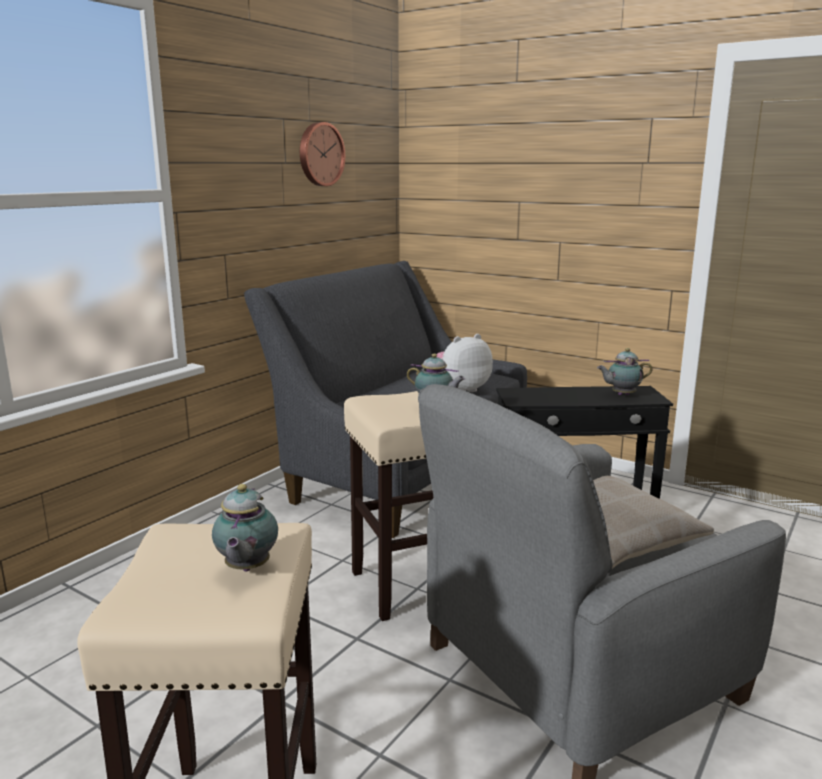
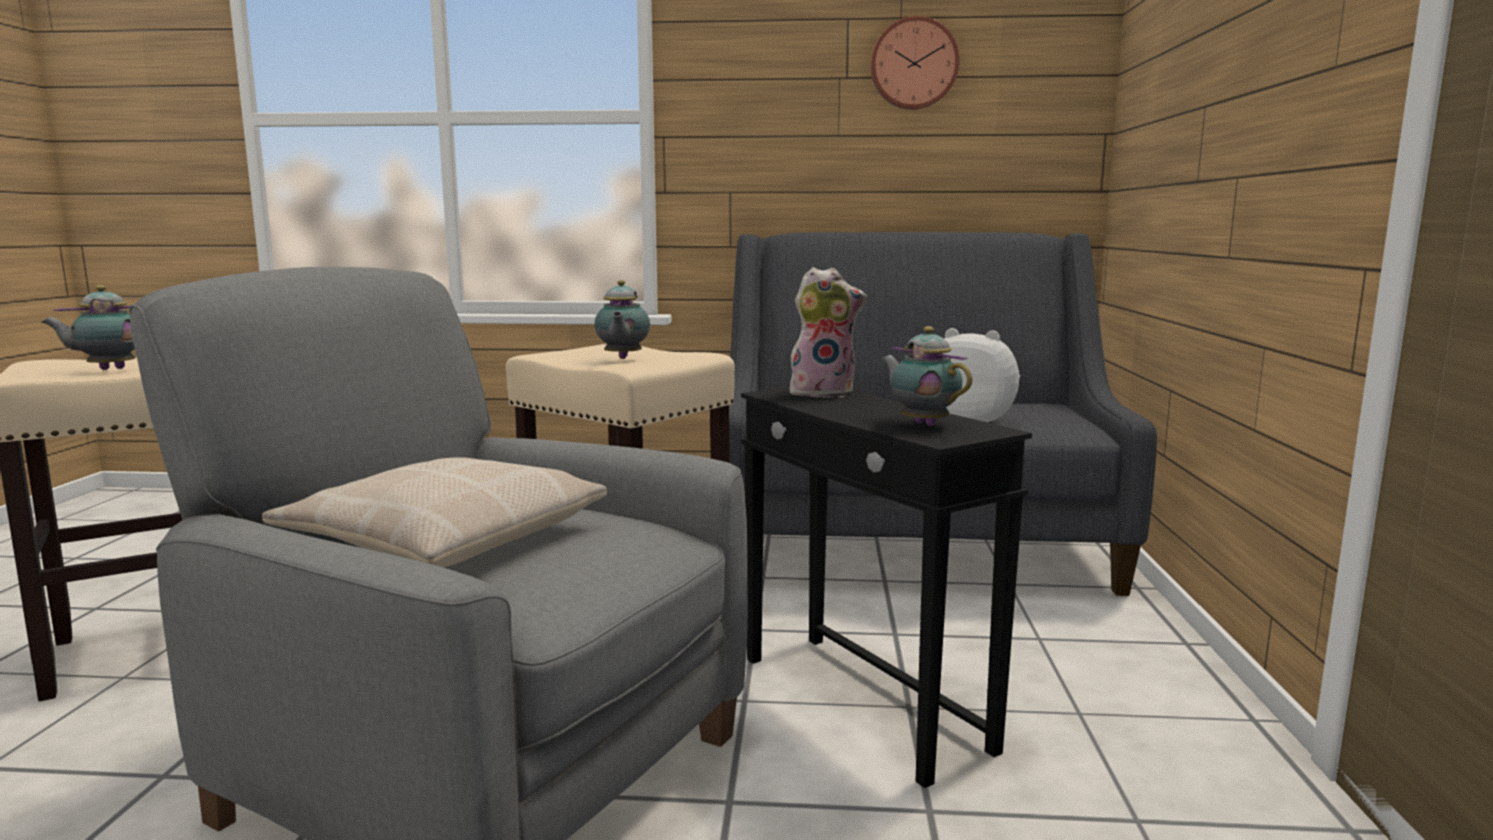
camera: 60 degrees right, 5 degrees down
(527, 393) = (823, 393): none -> plush toy

